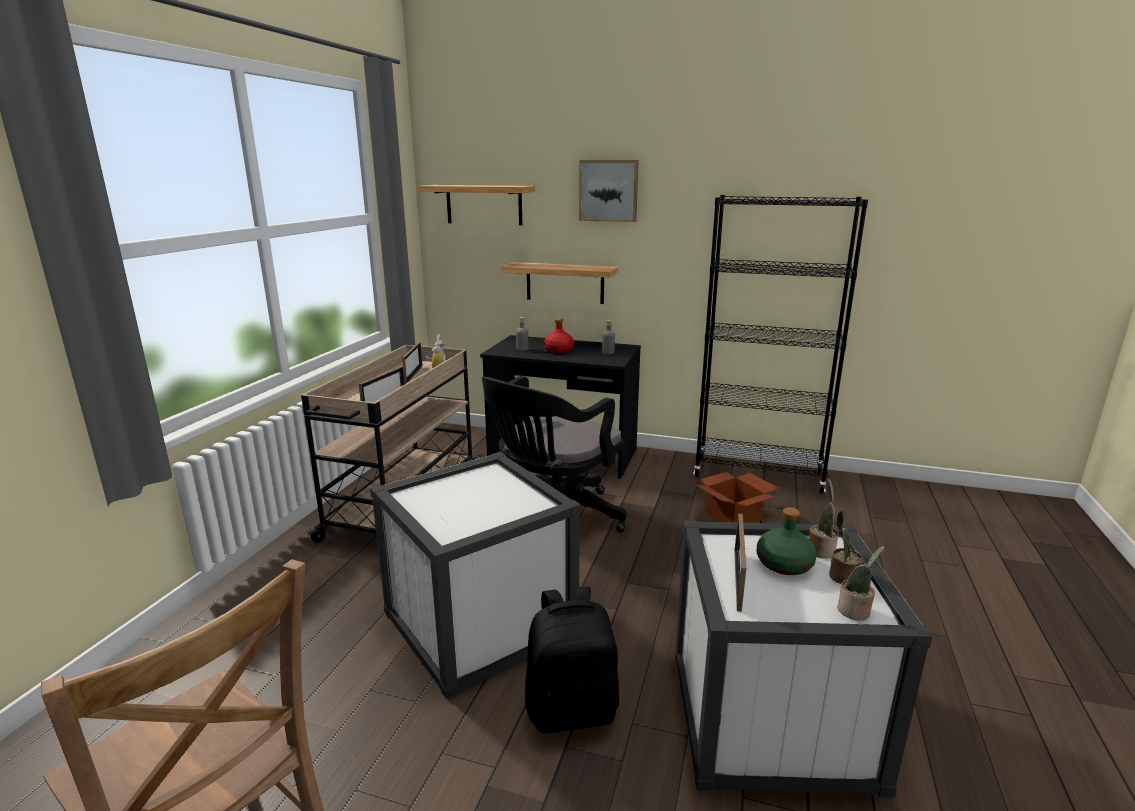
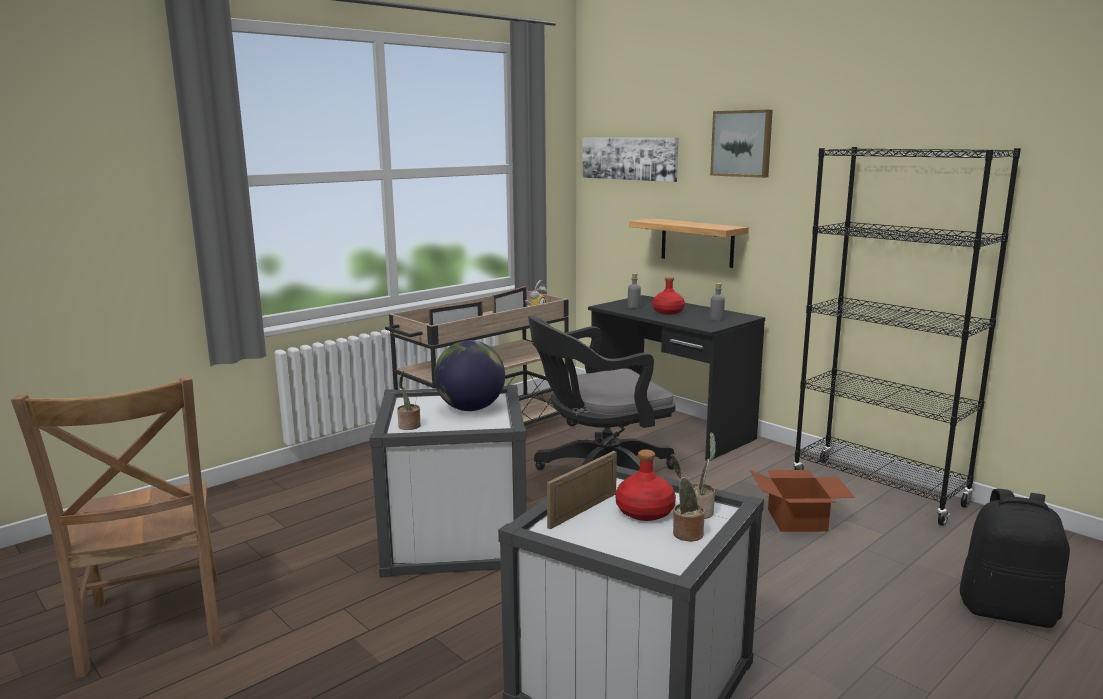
camera: 30 degrees right, 5 degrees down
(484, 204) = (629, 158): shelf -> picture
(486, 489) = (470, 408): none -> globe
(572, 709) = (464, 616): black backpack -> black backpack (1008, 611)
(785, 564) = (645, 512): green bottle -> red bottle
(855, 612) = (653, 557): potted plant -> potted plant (409, 426)

